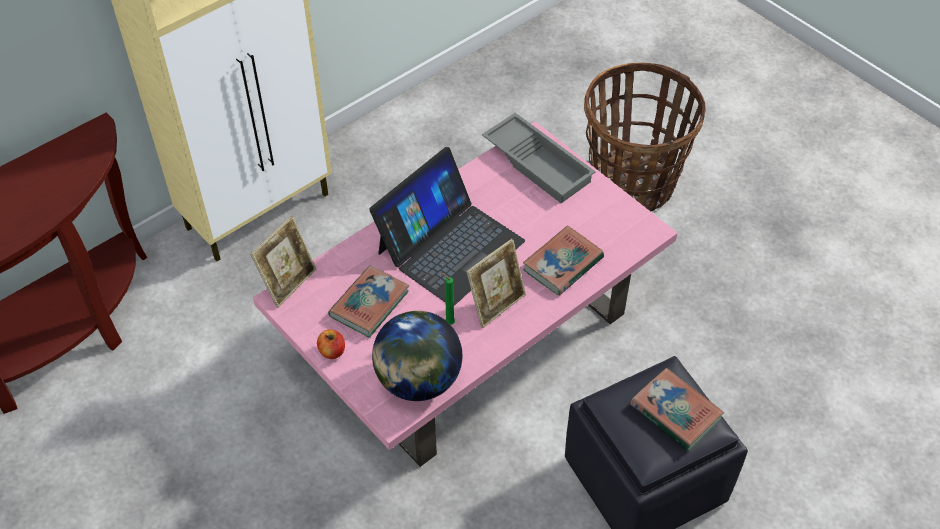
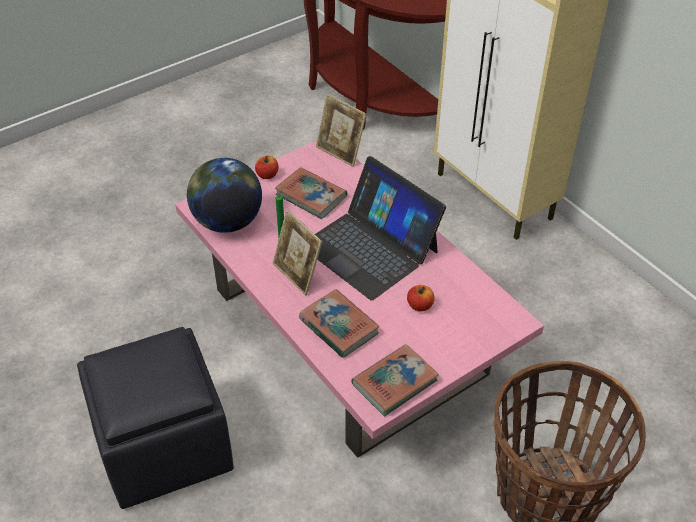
camera: 95 degrees right, 5 degrees down
(525, 204) = (420, 305): none -> apple
(539, 163) = (478, 322): grey tray -> none
(675, 412) = (144, 386): book -> book (394, 382)

